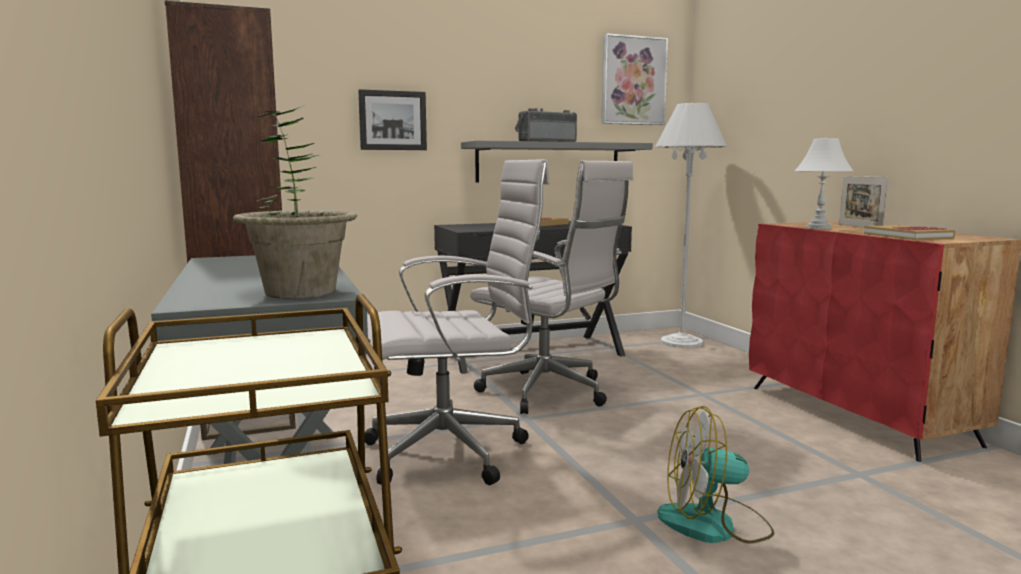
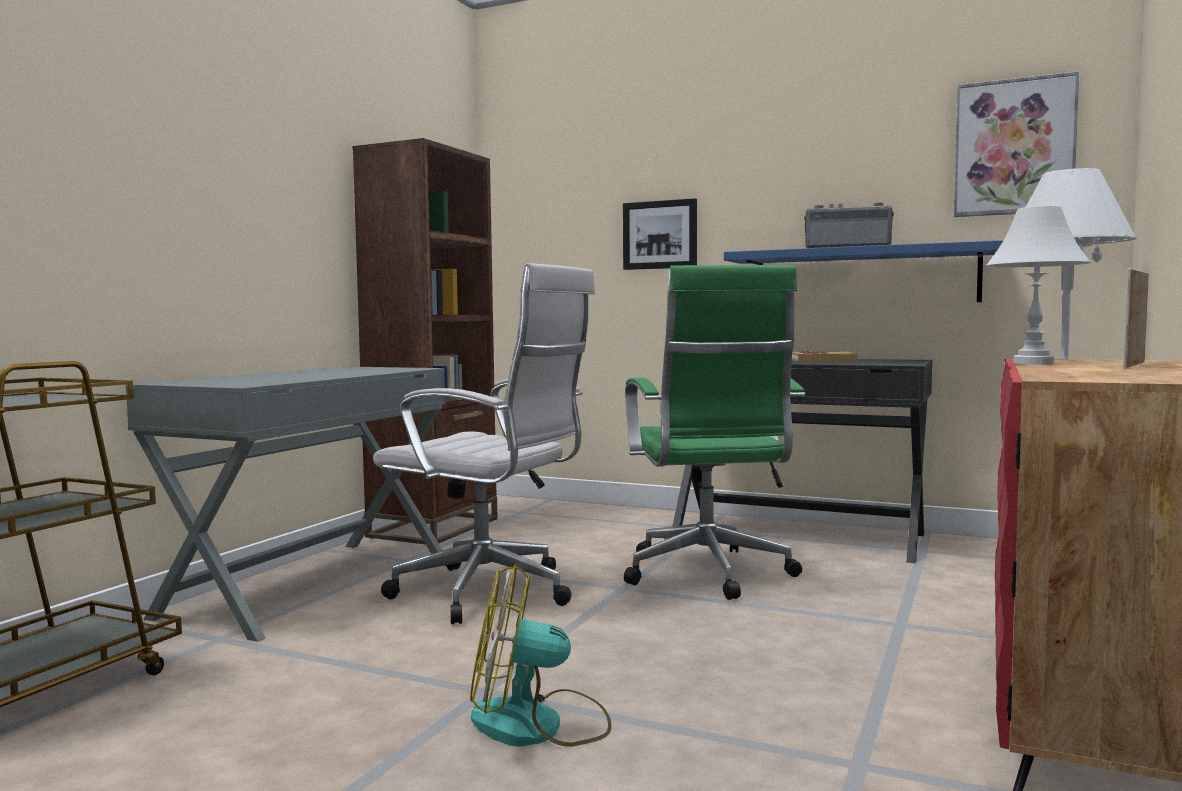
camera: 45 degrees right, 5 degrees down
(300, 292) = (242, 382): potted plant -> none
(548, 162) = (864, 277): grey shelf -> blue shelf
(550, 393) = (708, 575): white office chair -> green office chair
(714, 525) = (538, 725): fan -> fan turned 45 degrees counterclockwise
(907, 236) = (1071, 373): book -> none

